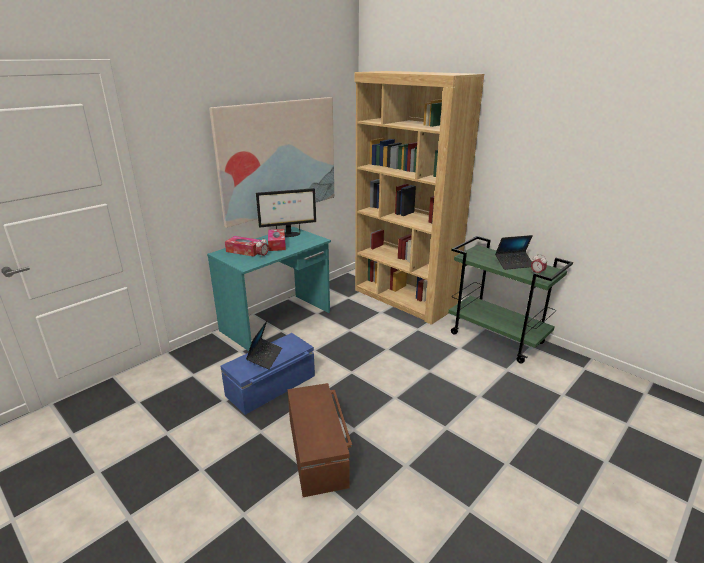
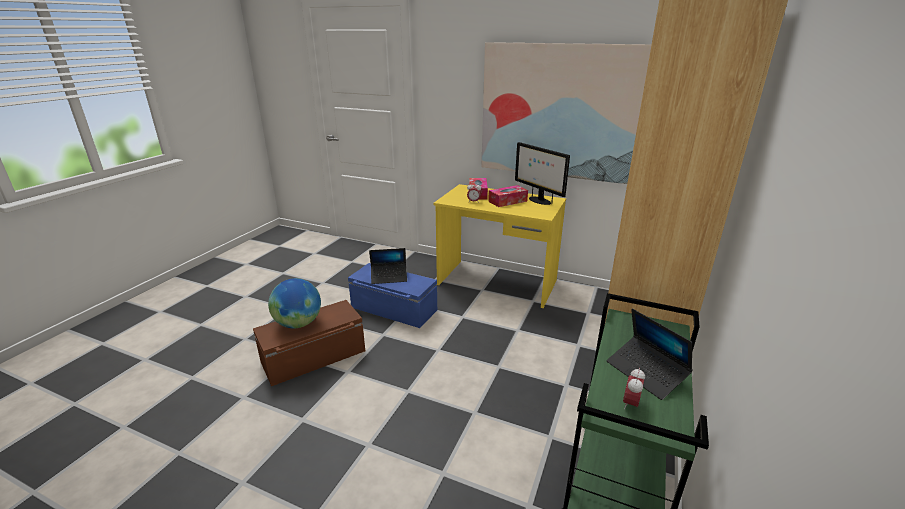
camera: 70 degrees right, 0 degrees up
(277, 321) = (497, 283): turquoise desk -> yellow desk
(313, 425) = (298, 324): none -> globe

